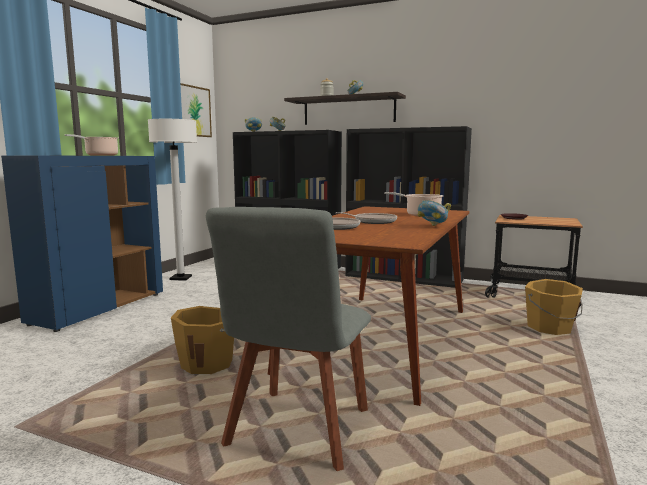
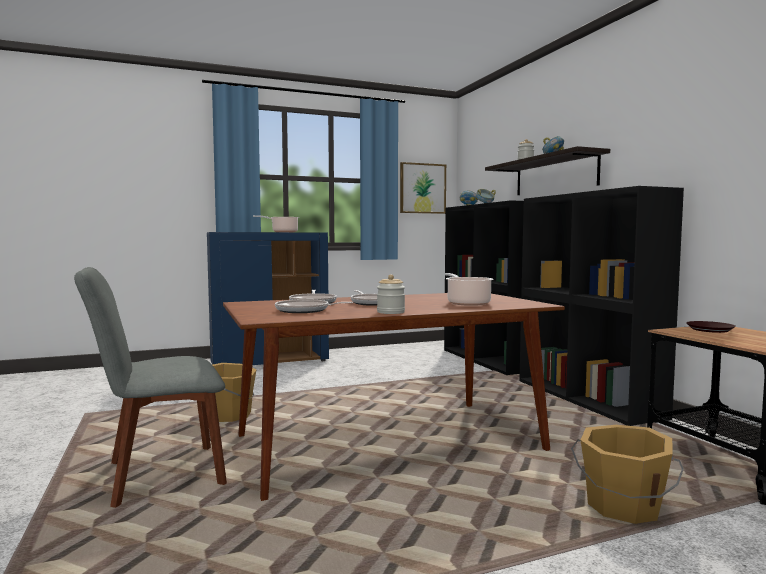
camera: 45 degrees right, 5 degrees down
(180, 278) = (371, 352): white floor lamp -> none
(380, 233) = (305, 311): none -> frying pan
(432, 226) = (390, 312): bowl -> jar

